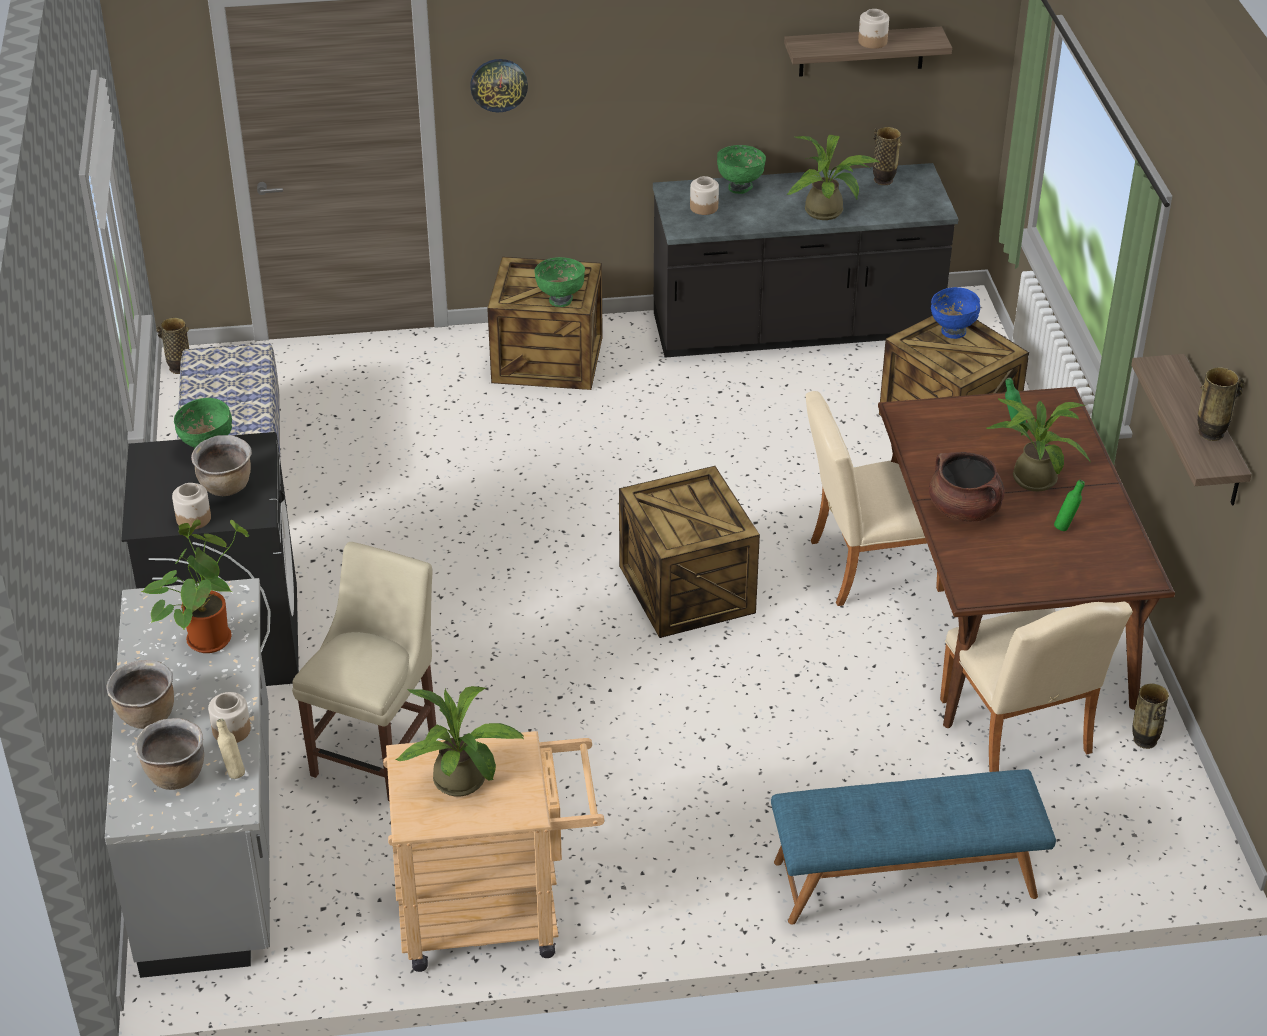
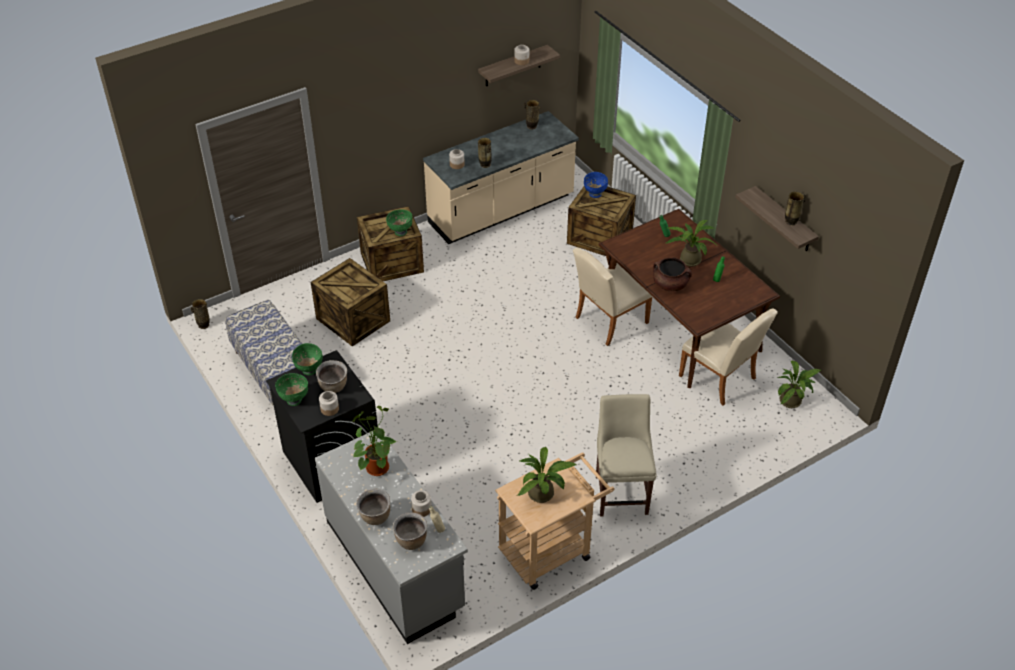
camera: 25 degrees left, 5 degrees up
(379, 751) = (444, 491): beige chair -> beige chair (621, 492)
(498, 84) = (346, 130): wall clock -> none
(684, 589) = (534, 361): crate -> crate (352, 320)
(740, 187) = (467, 149): green bowl -> green bowl (294, 399)
(796, 330) = (501, 211): black counter -> beige counter
(828, 212) = (517, 151): potted plant -> potted plant (793, 401)
(905, 880) = (715, 465): blue bench -> none
(1144, 741) = (773, 365): vase -> vase (485, 165)

